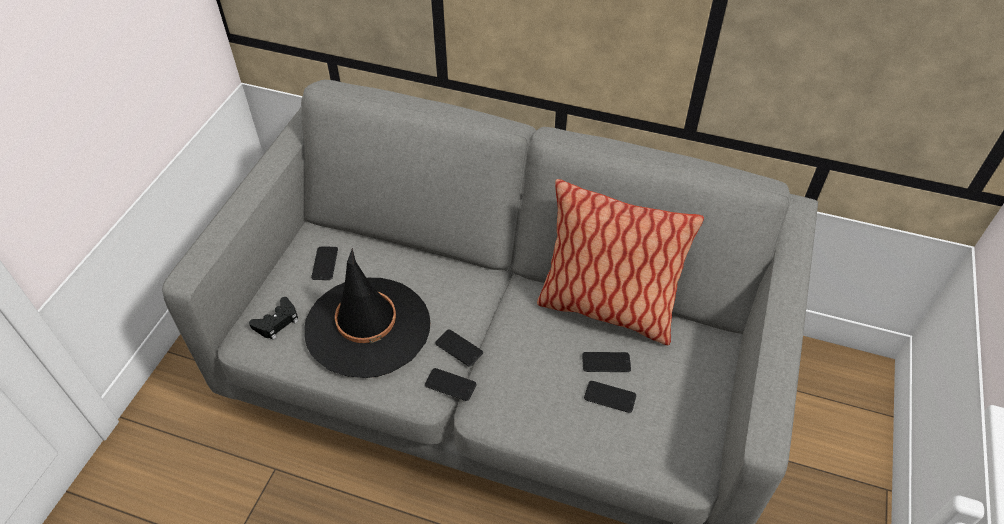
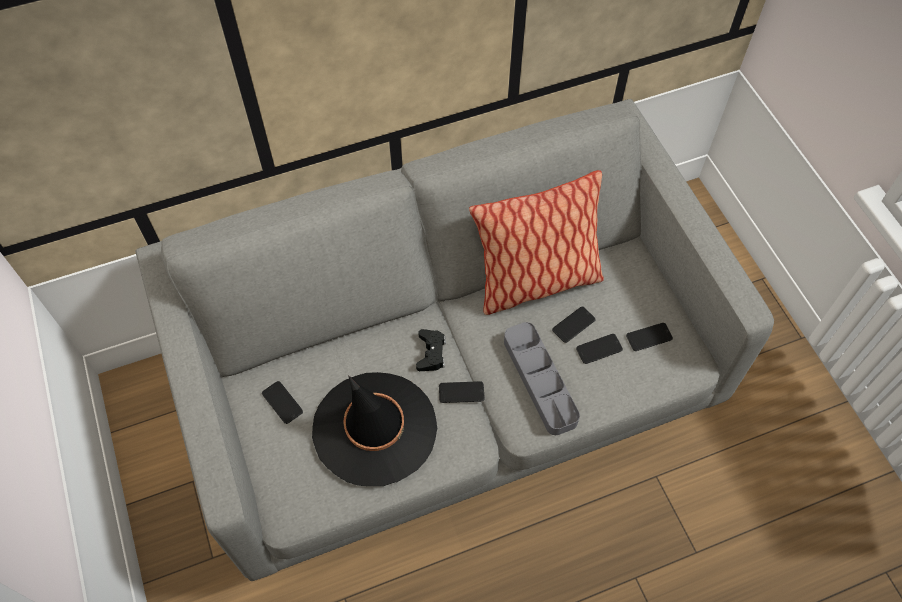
camera: 40 degrees left, 10 degrees up
(277, 322) = (296, 481): black game controller -> black game controller (431, 353)
(450, 385) = (483, 425): phone -> phone (649, 337)
(532, 385) = (539, 380): none -> grey tray

